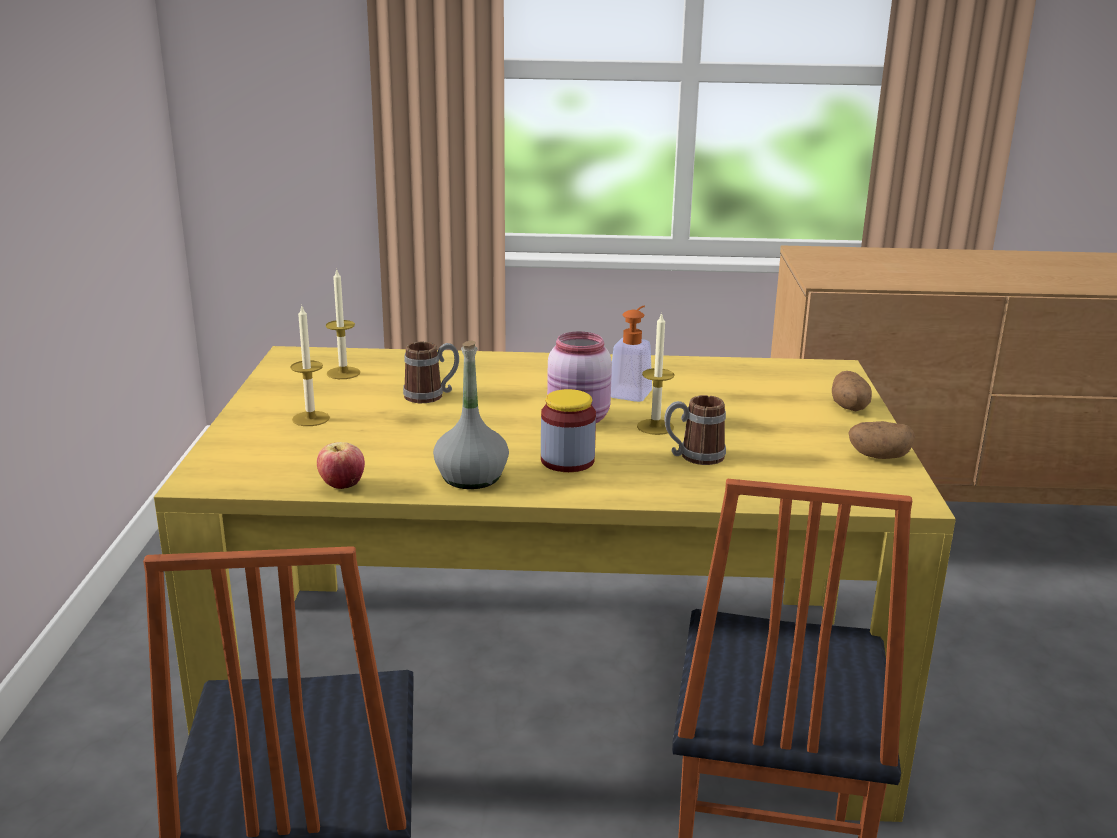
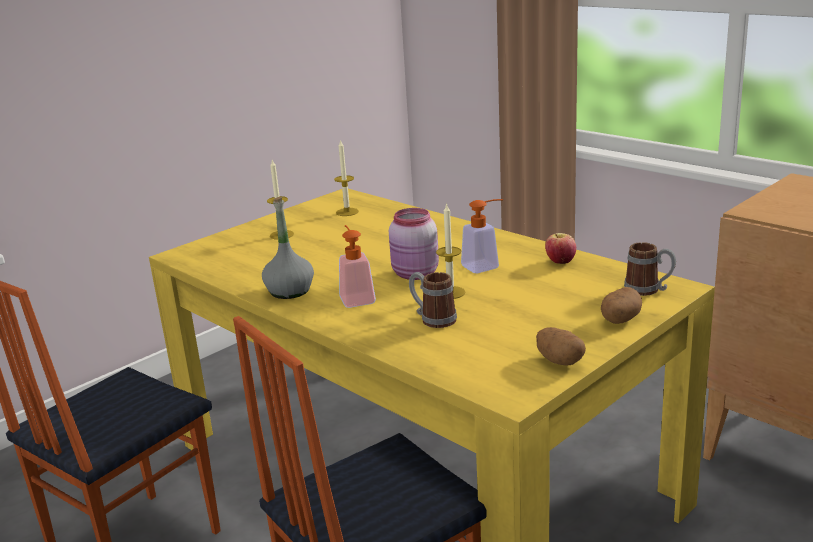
camera: 45 degrees right, 0 degrees up
(342, 485) = (225, 276): apple -> apple (560, 262)
(431, 395) = (364, 237): mug -> mug (648, 290)
(567, 461) = (356, 298): jar -> soap dispenser

